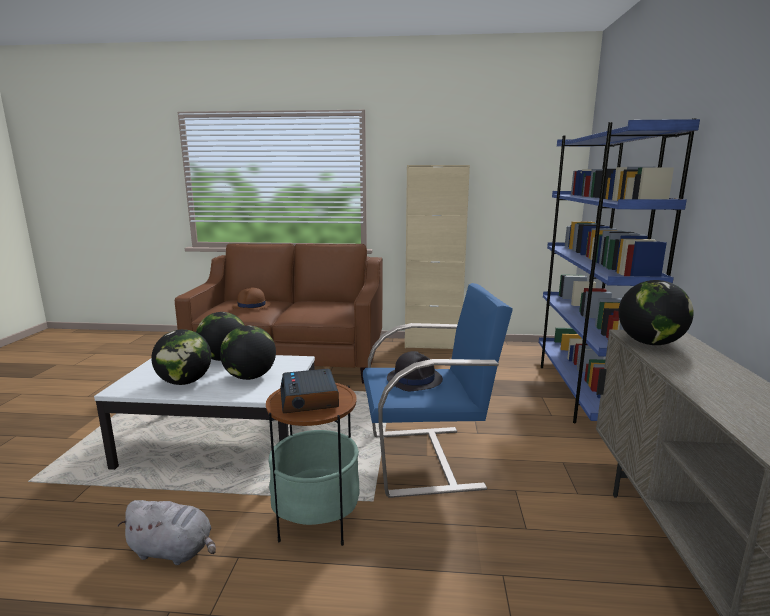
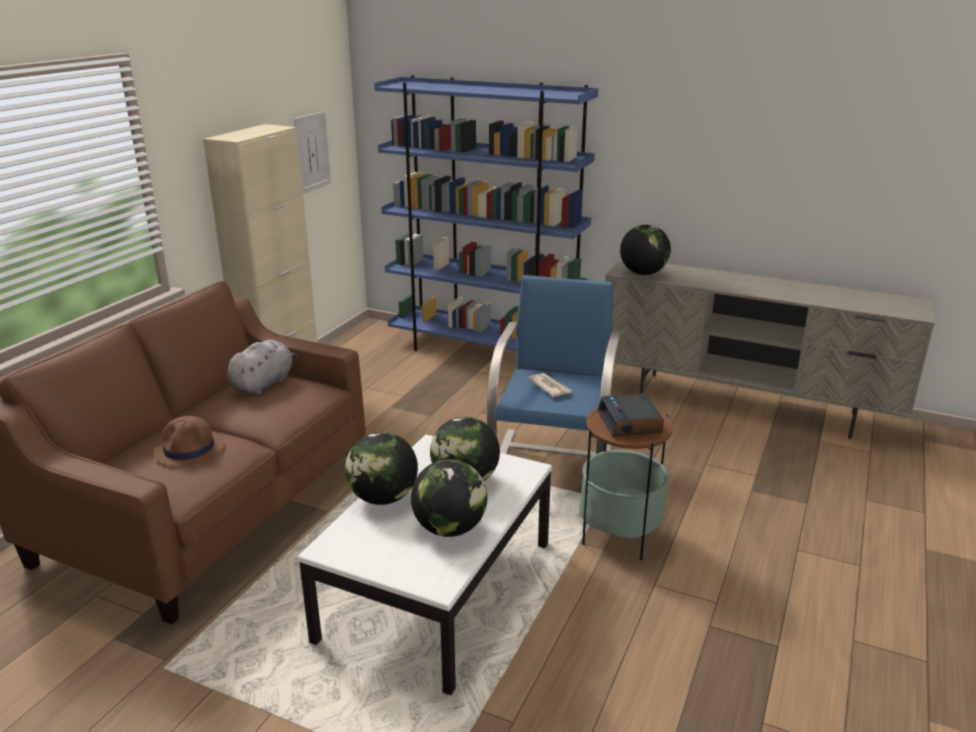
camera: 70 degrees left, 10 degrees up
(174, 551) = (634, 625): grey plush toy -> grey plush toy (264, 383)
(309, 398) = (630, 423): alarm clock -> alarm clock turned 75 degrees clockwise
(414, 379) = (549, 387): black hat -> newspaper
(522, 195) = (312, 152): none -> picture

